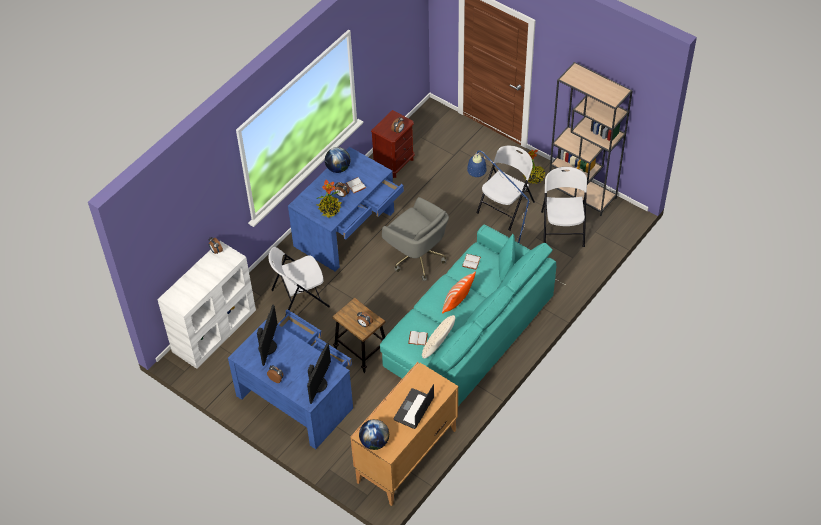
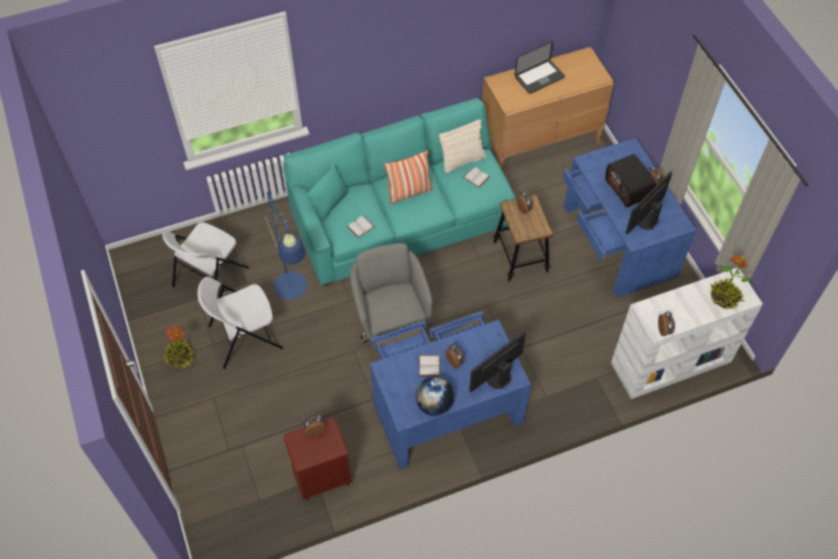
camera: 150 degrees left, 5 degrees up
(293, 365) = (628, 189): none -> radio
(300, 298) = (552, 350): white chair -> none
(318, 384) = (612, 158): monitor -> monitor (497, 376)
(329, 209) = (482, 349): potted plant -> potted plant (724, 297)
(374, 442) = (594, 68): globe -> none
(582, 193) = (148, 307): bookcase -> none

